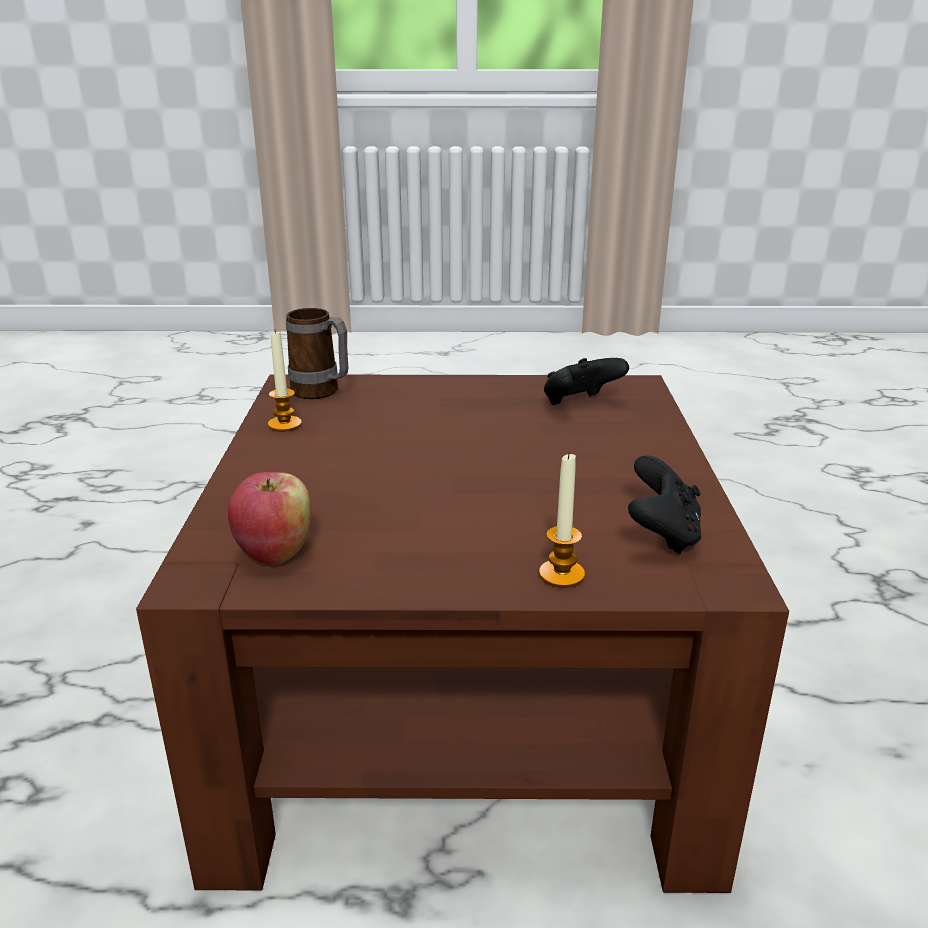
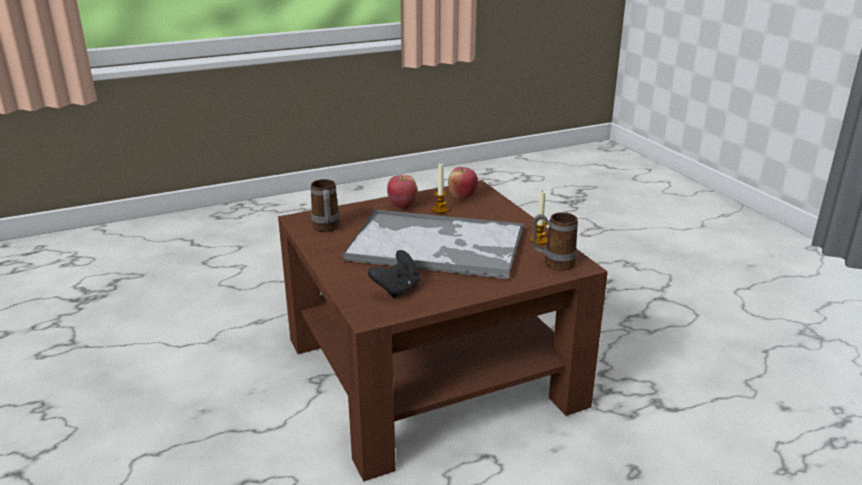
camera: 155 degrees right, 0 degrees up
(443, 560) = (402, 206): none -> apple
(460, 450) = (438, 246): none -> tray
(561, 575) = (358, 210): candle -> candle (440, 209)
(662, 535) = (326, 229): black game controller -> mug

